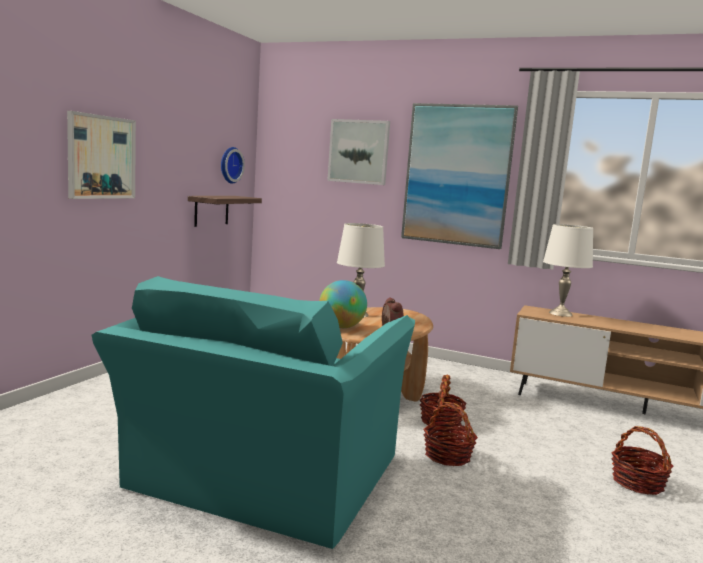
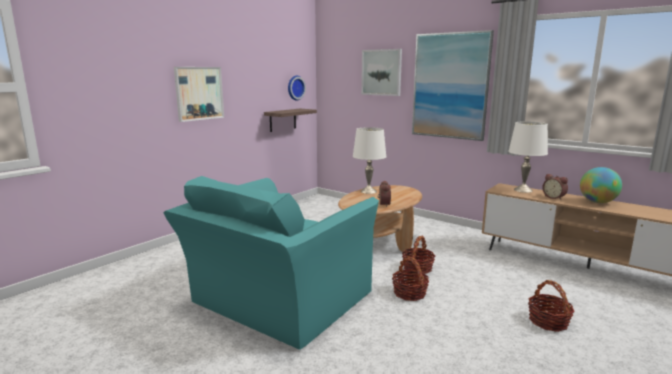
camera: 15 degrees right, 5 degrees up
(341, 327) = (350, 201): globe -> globe (597, 202)
(603, 322) = (554, 197): none -> alarm clock

